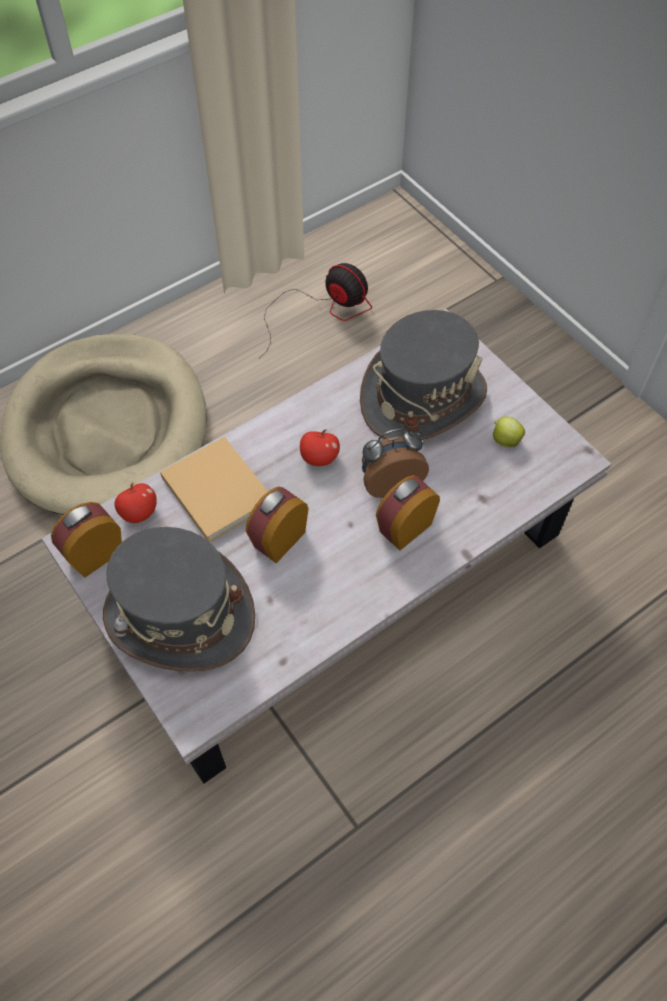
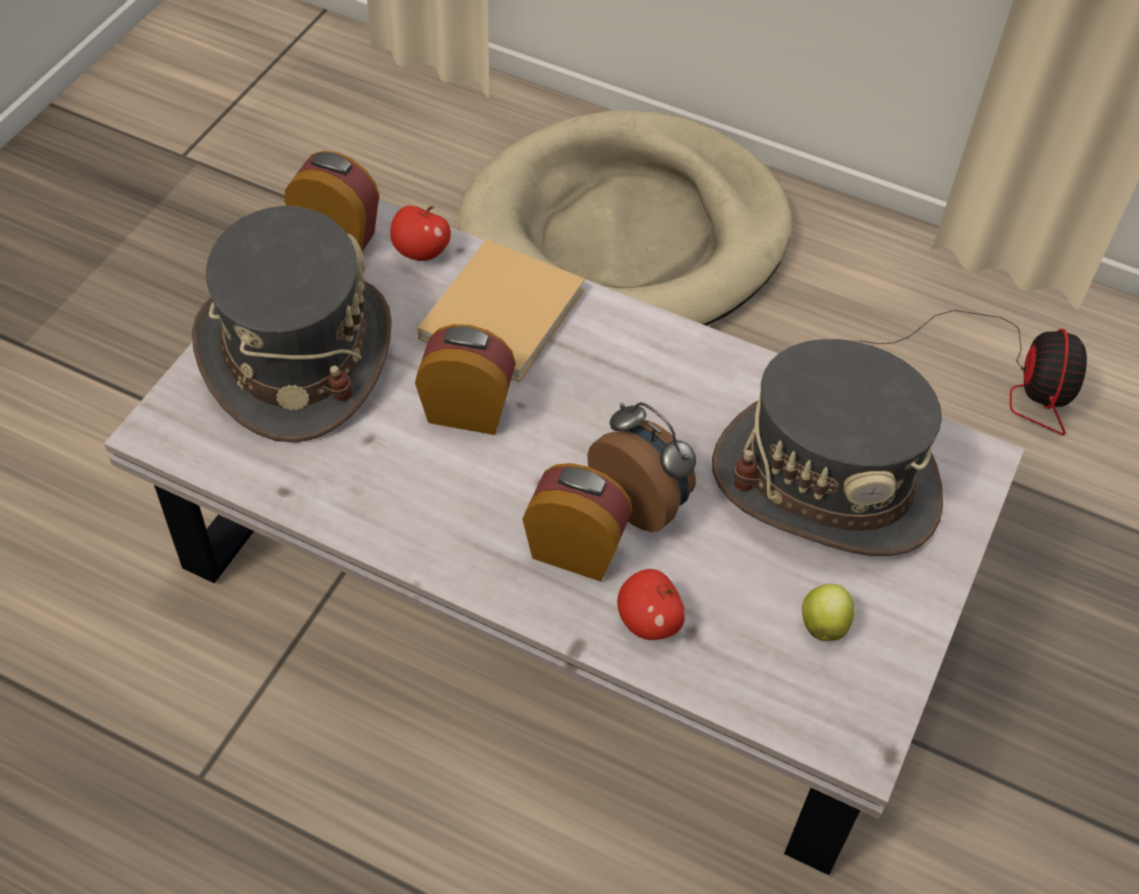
camera: 60 degrees right, 5 degrees down
(319, 458) = (628, 401): apple -> apple (648, 621)

